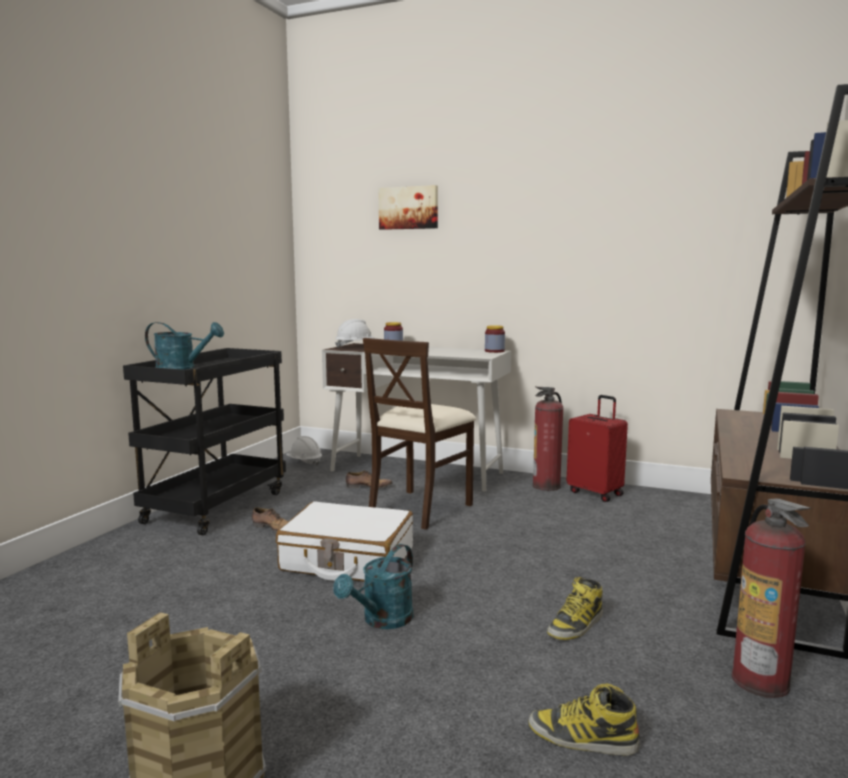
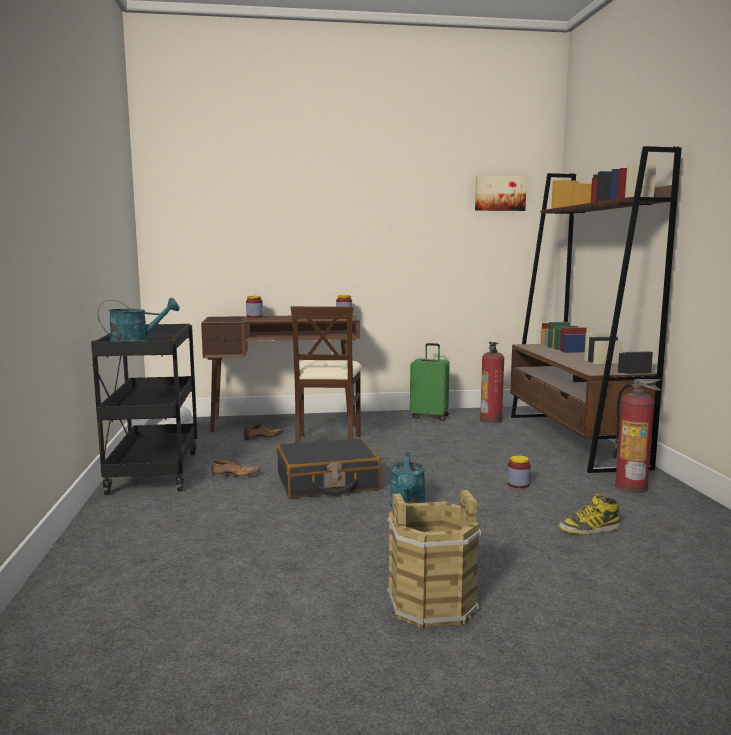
camera: 30 degrees left, 0 degrees up
(347, 560) = (327, 482): white suitcase -> black suitcase
(355, 347) = (224, 319): white hard hat -> none
(409, 208) = (257, 197): picture -> picture (500, 193)
(417, 472) = (284, 422): white desk -> brown desk
(546, 486) = (392, 417): fire extinguisher -> fire extinguisher (491, 420)
(576, 625) = (518, 484): boot -> jar
(596, 493) = (430, 416): red suitcase -> green suitcase

